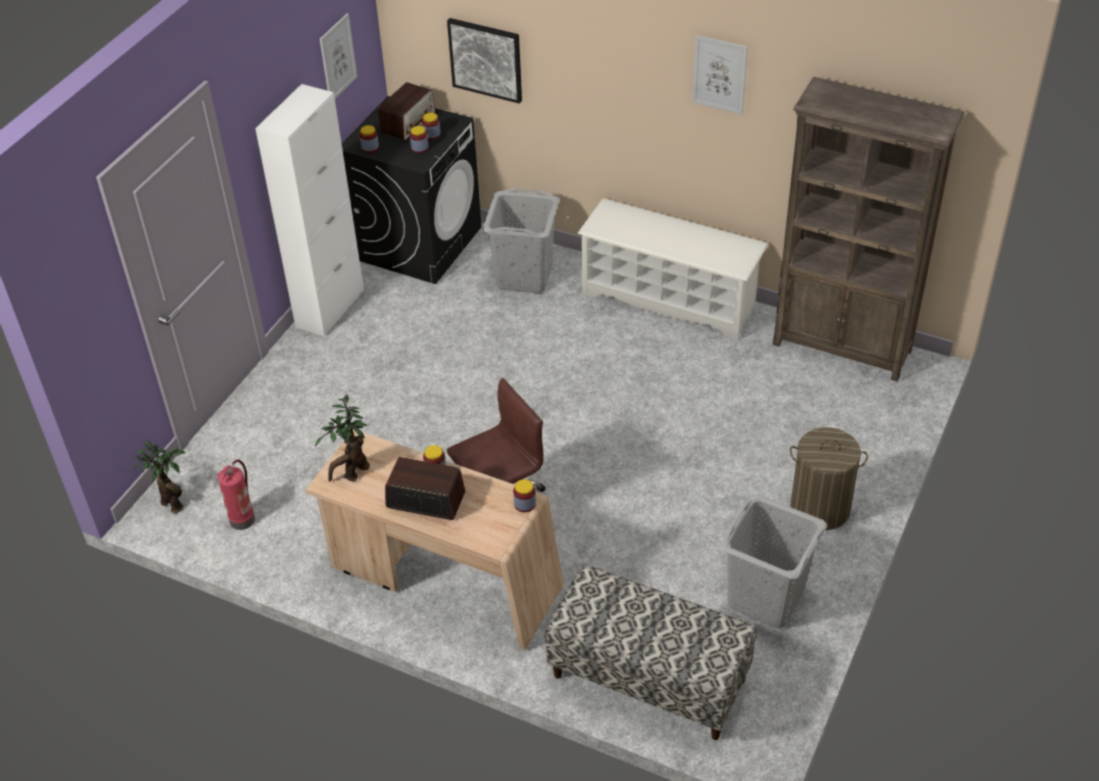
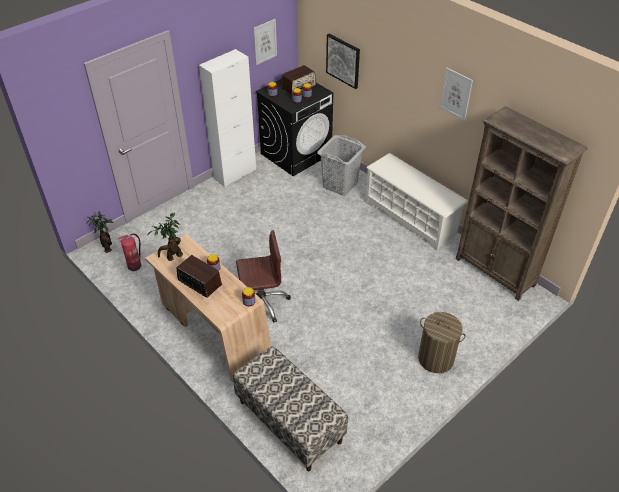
camera: 20 degrees right, 0 degrees up
(766, 599) = (378, 400): grey laundry basket -> none

